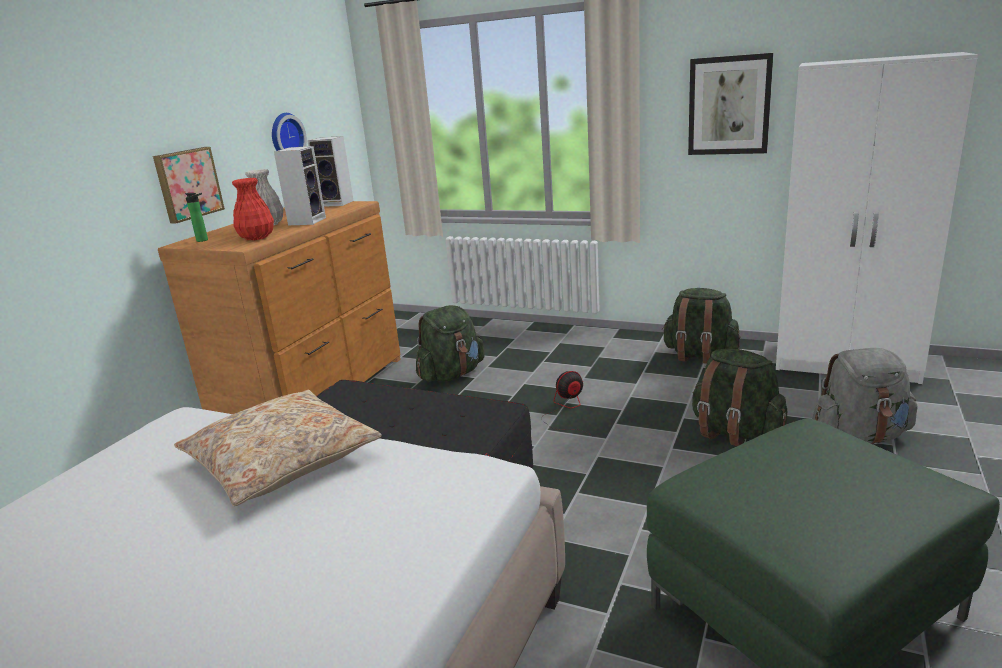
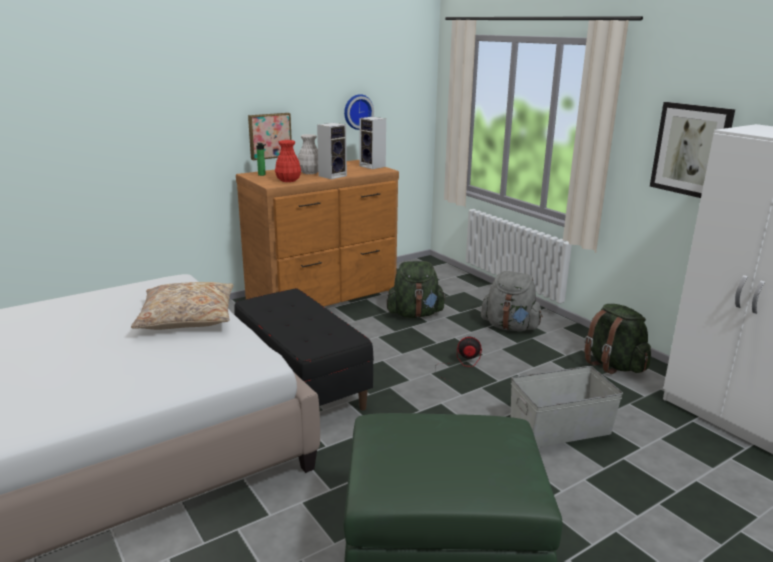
camera: 30 degrees right, 0 degrees up
(735, 432) = (559, 428): green backpack -> grey storage box
(859, 436) = (656, 474): grey backpack -> grey backpack (510, 327)

